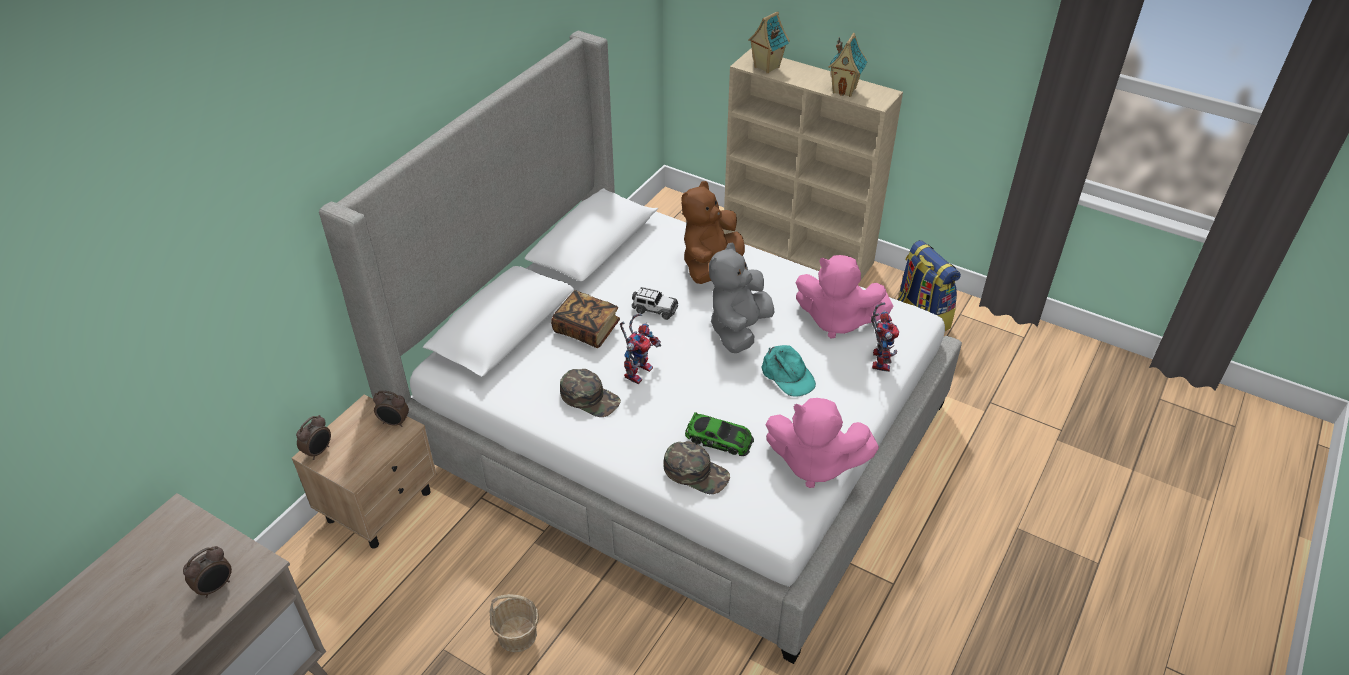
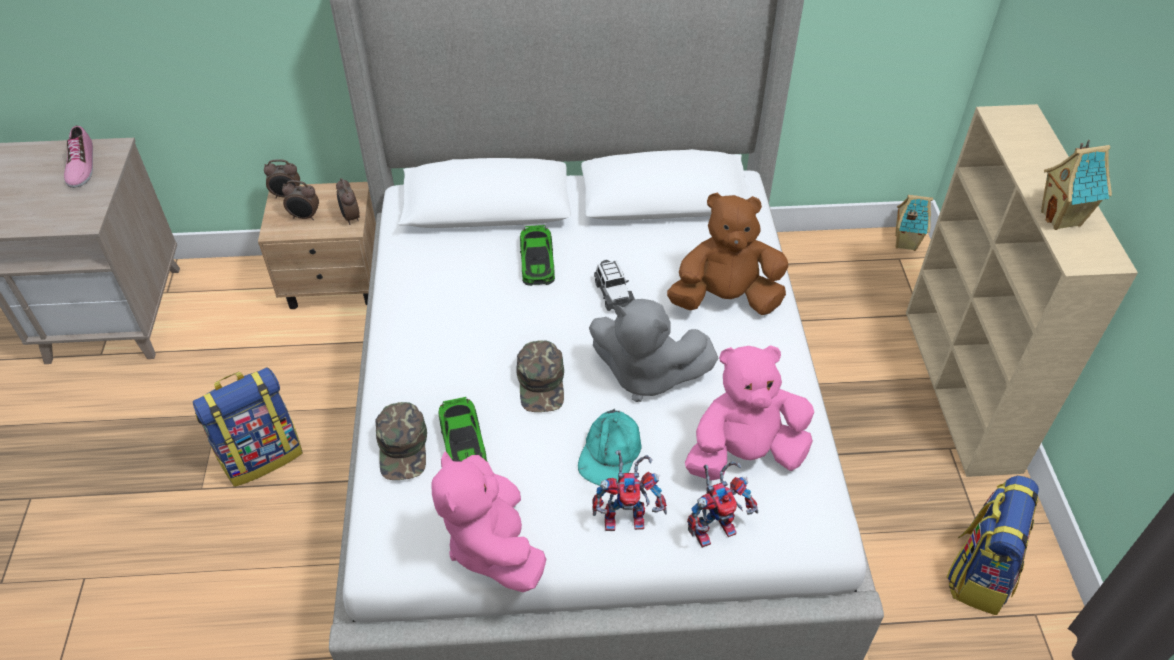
camera: 55 degrees right, 5 degrees up
(170, 545) = (80, 165): none -> shoe
(216, 587) = (53, 212): alarm clock -> alarm clock (305, 217)
(517, 634) = (261, 454): basket -> backpack
(586, 330) = (537, 261): book -> toy car
(590, 398) = (446, 314): green cap -> green cap (542, 382)
(638, 370) = (512, 327): toy robot -> toy robot (628, 516)
(739, 329) = (646, 374): grey plush toy -> grey plush toy turned 150 degrees counterclockwise
(766, 67) = (1015, 133): toy house -> toy house (904, 242)
(836, 320) = (744, 454): pink plush toy -> pink plush toy turned 90 degrees clockwise

